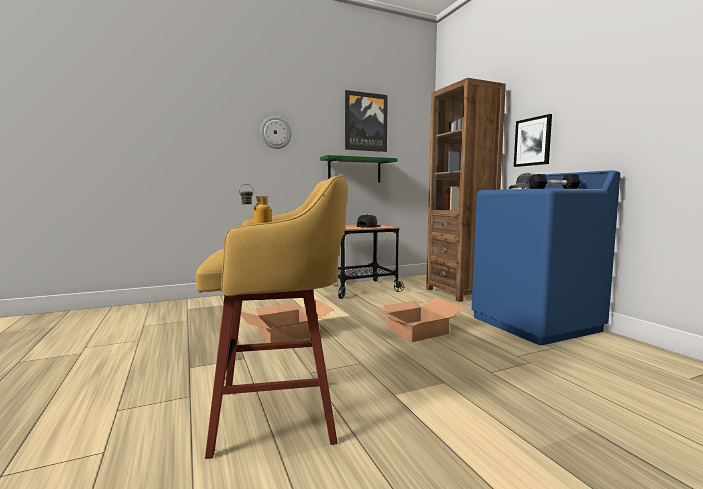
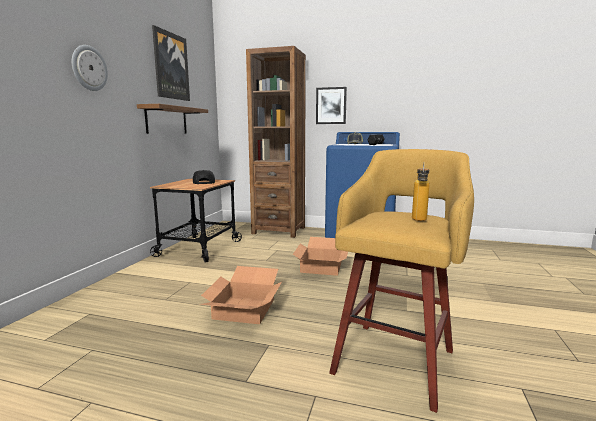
camera: 50 degrees left, 5 degrees up
(354, 170) = (166, 120): green shelf -> brown shelf

